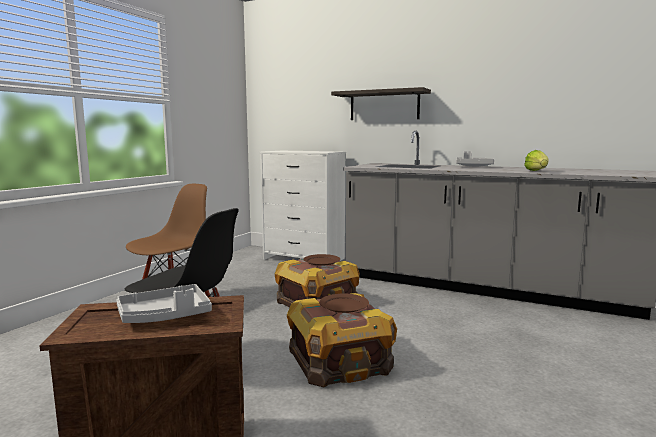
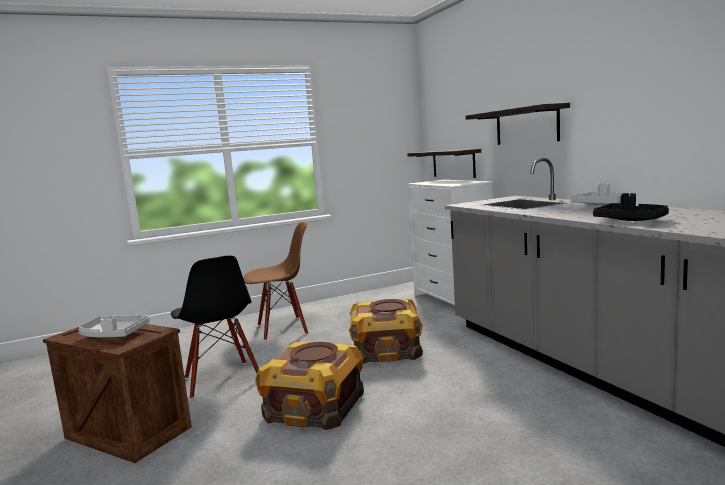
camera: 40 degrees right, 0 degrees up
(292, 136) = (453, 163): none -> shelf
(537, 171) = (631, 220): lettuce -> black tray

